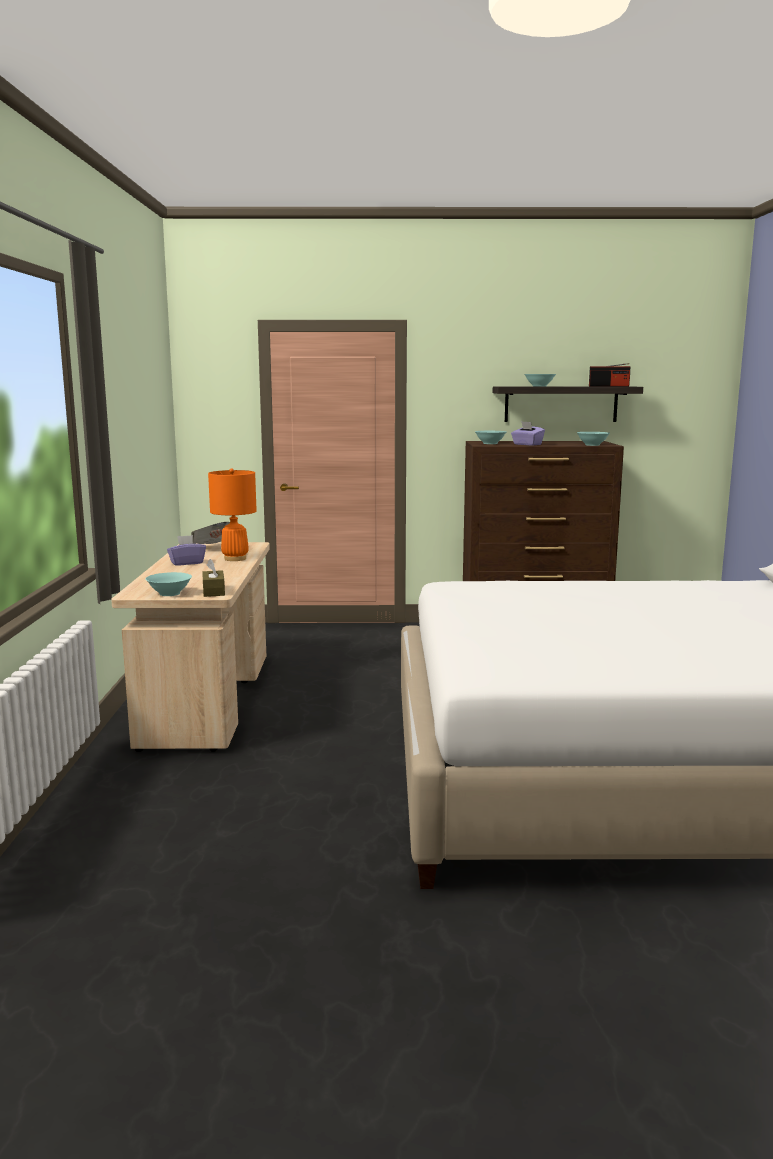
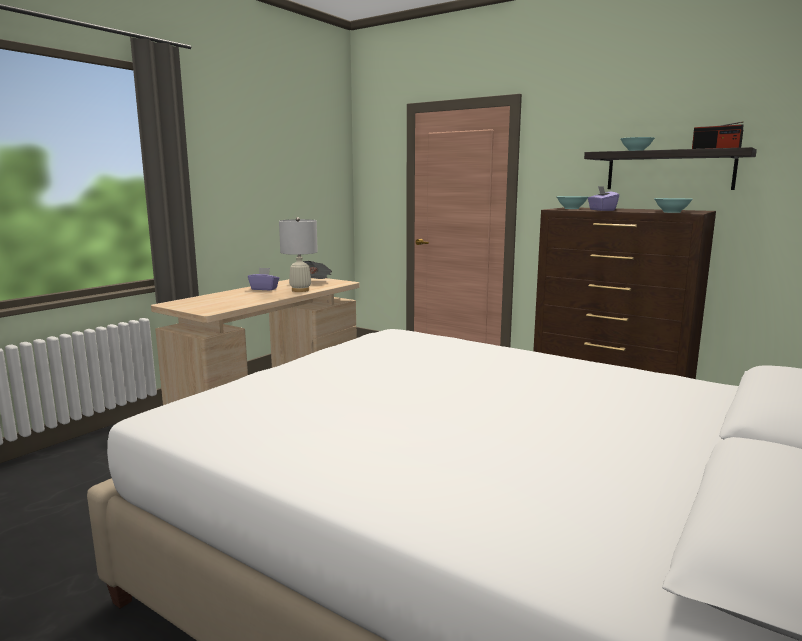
camera: 35 degrees right, 0 degrees up
(169, 593) = (188, 306): turquoise bowl -> none
(213, 591) = (215, 309): brown tissue box -> none
(235, 559) = (300, 290): orange table lamp -> white table lamp

